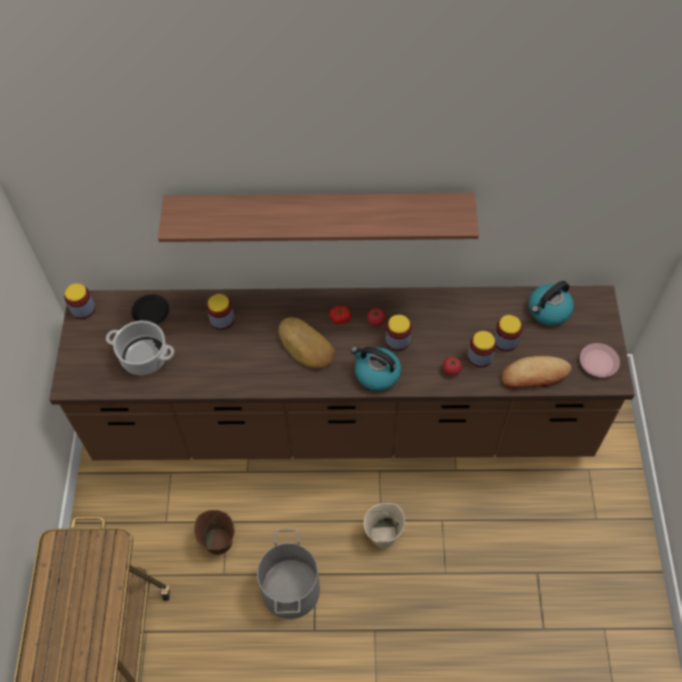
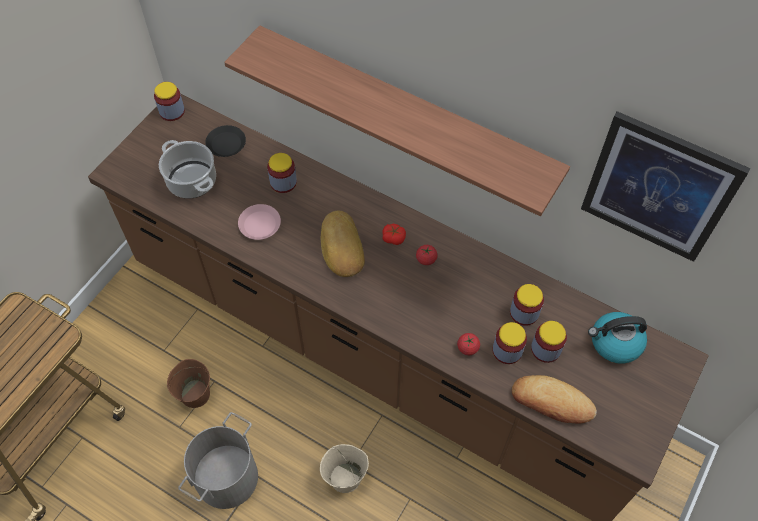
camera: 30 degrees right, 0 degrees up
(376, 373) = (390, 310): kettle -> none
(397, 340) = (434, 289): jar -> jar (524, 312)
(549, 178) = (658, 188): none -> picture
(598, 362) = (633, 427): pink plate -> pink plate (260, 225)

